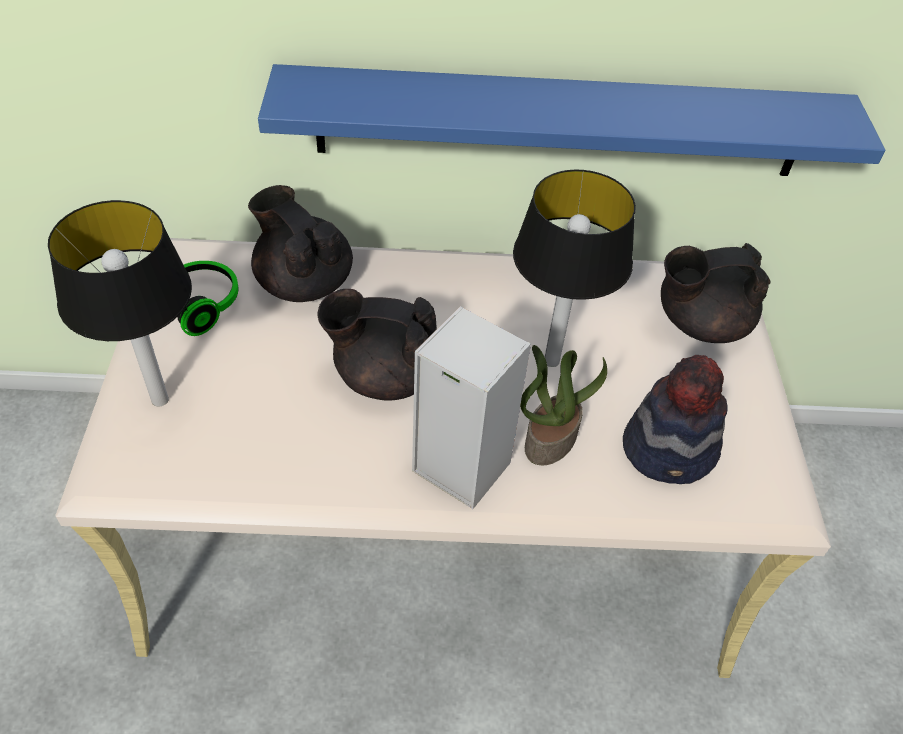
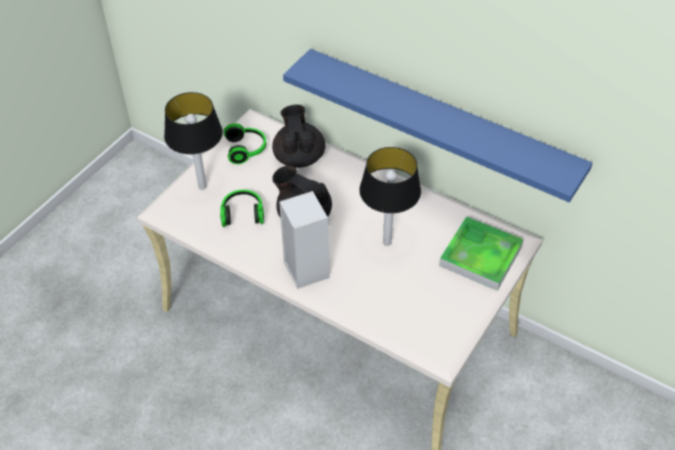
camera: 35 degrees right, 0 degrees up
(273, 418) = (242, 214): none -> headphones
(550, 438) = (356, 276): potted plant -> none
(670, 448) = (409, 305): hat -> none
(699, 323) = (480, 256): black teapot -> tray

